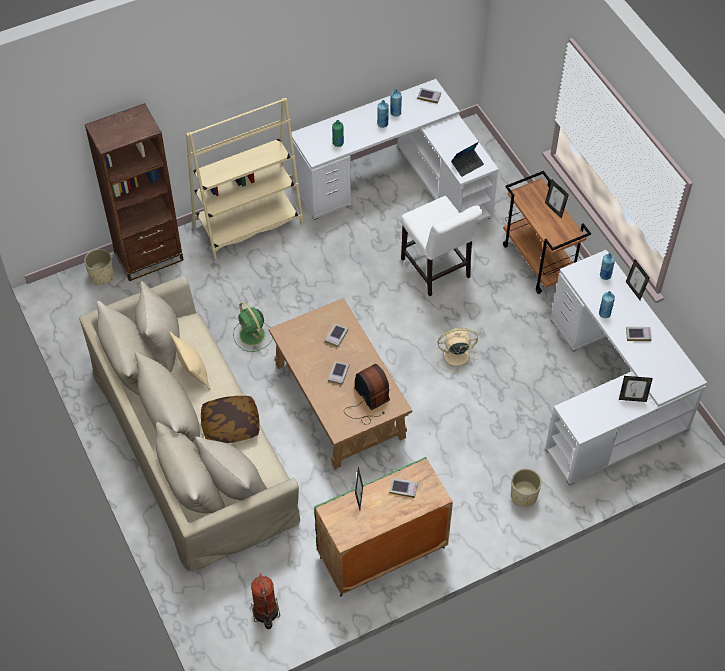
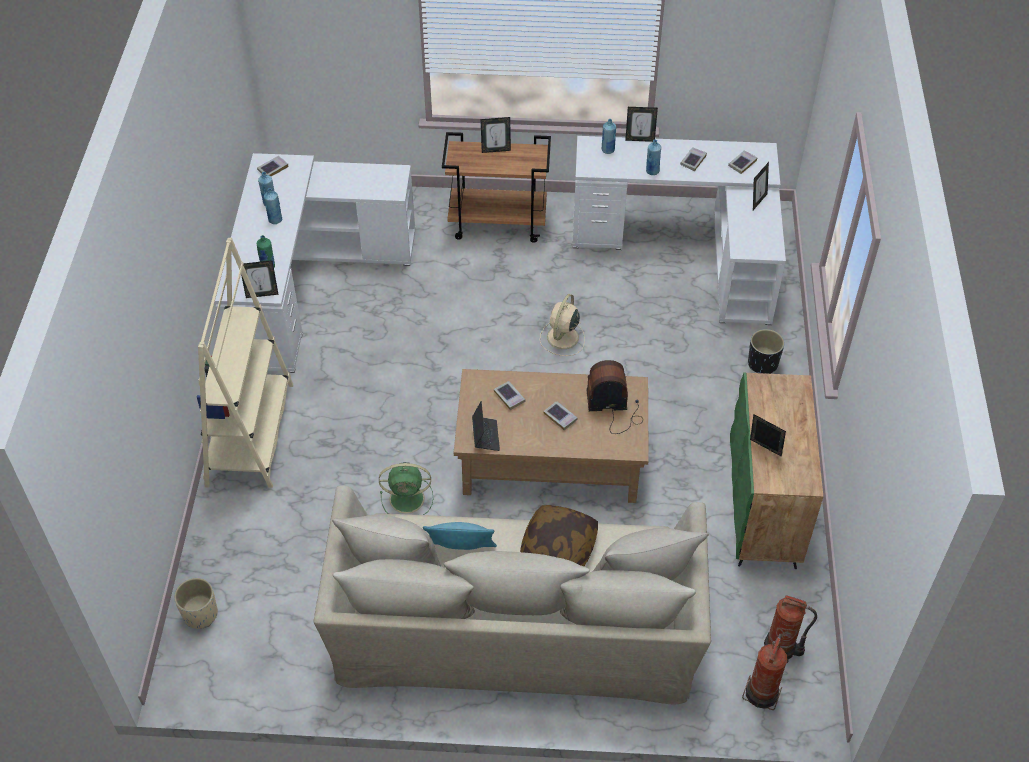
camera: 60 degrees left, 5 degrees down
(149, 256) = (213, 551): brown bookcase -> none
(193, 373) = (461, 552): beige pillow -> turquoise pillow
(222, 615) = (762, 692): none -> fire extinguisher
(312, 153) = (262, 294): none -> picture frame
(403, 488) = (773, 407): book -> book (742, 163)
(437, 271) = (447, 303): white chair -> none
(467, 165) = (385, 184): laptop -> laptop (485, 436)
(523, 496) = (762, 364): beige planter -> black planter

